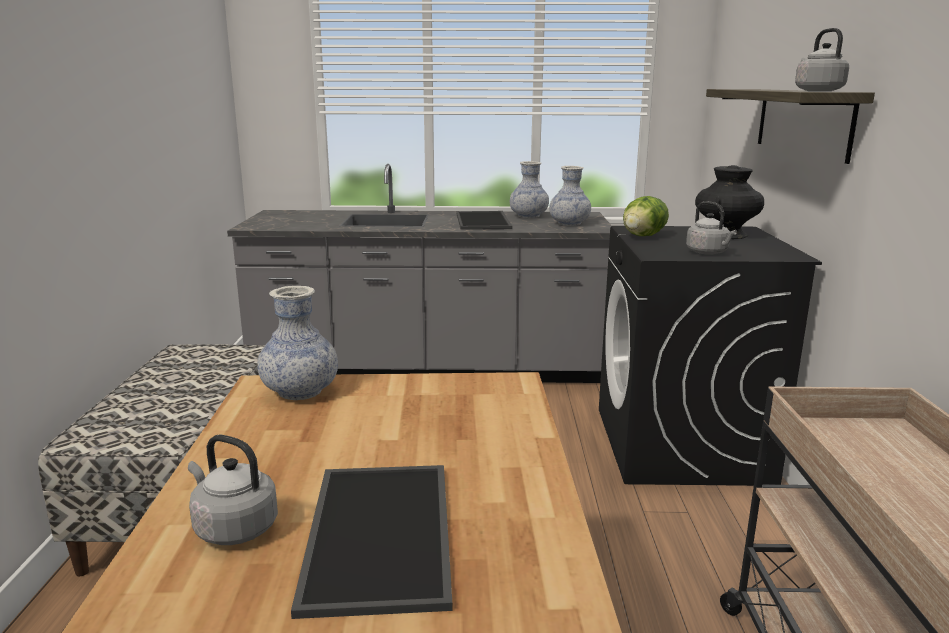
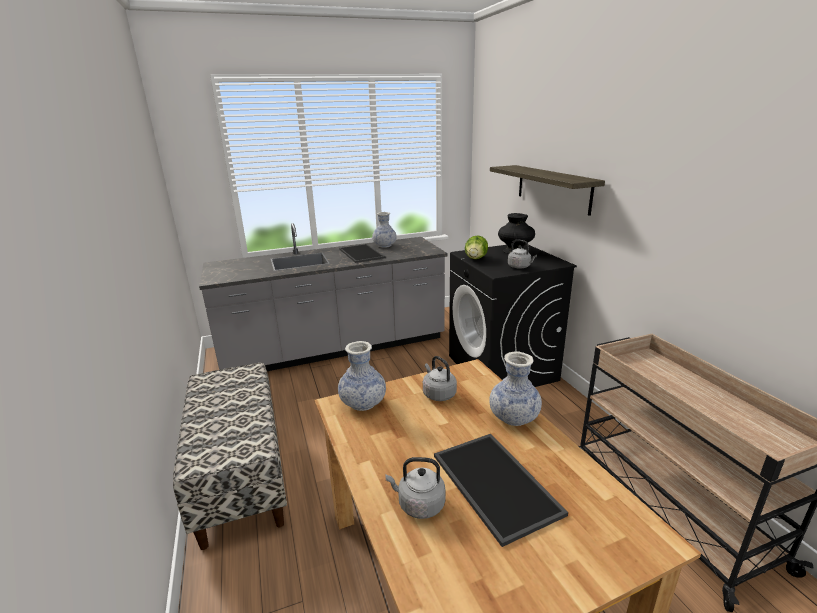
camera: 20 degrees left, 5 degrees up
(569, 224) = (414, 249): vase -> vase (513, 417)
(817, 91) = (575, 179): grey kettle -> grey kettle (438, 394)

